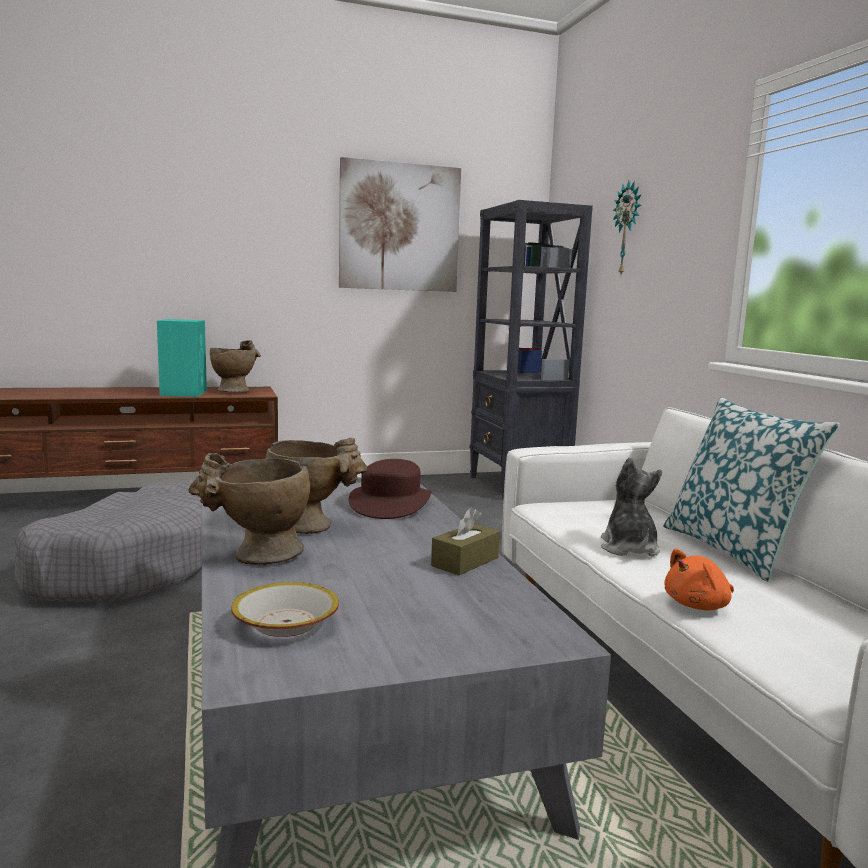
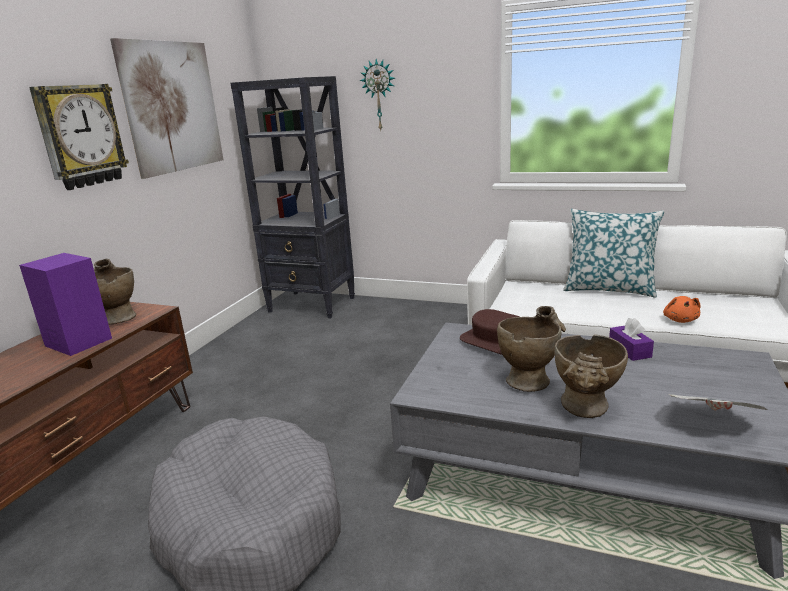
camera: 50 degrees left, 10 degrees up
(184, 393) = (77, 342): turquoise speaker -> purple speaker
(282, 237) = (80, 136): none -> wall clock
(286, 623) = (712, 422): bowl -> newspaper
(465, 562) = (629, 350): brown tissue box -> purple tissue box
(628, 548) = (593, 309): plush toy -> none

